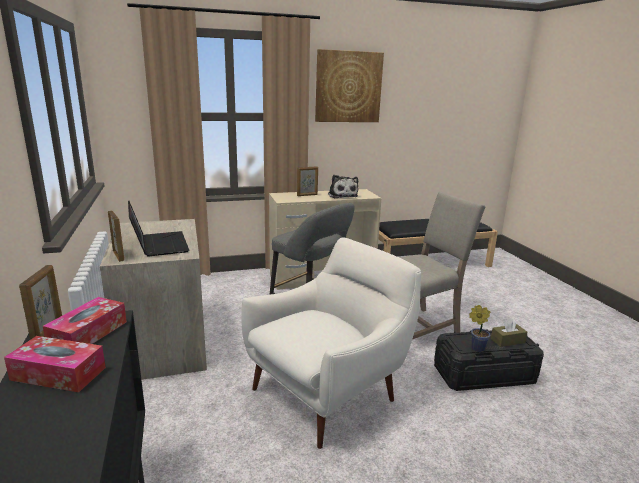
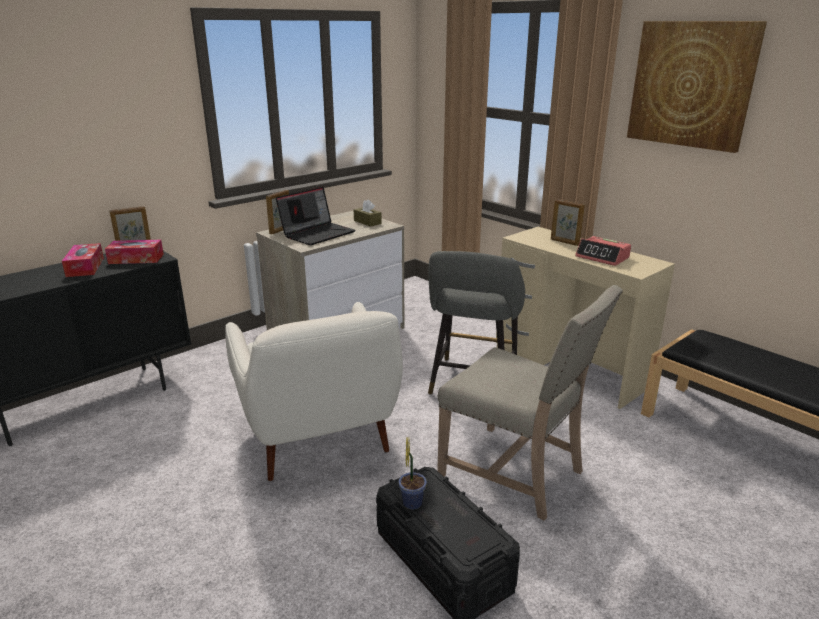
camera: 65 degrees right, 5 degrees up
(328, 392) = (318, 438): white armchair -> white armchair turned 45 degrees clockwise
(342, 195) = (602, 257): plush toy -> alarm clock
(507, 341) = (458, 531): brown tissue box -> brown tissue box (367, 222)

